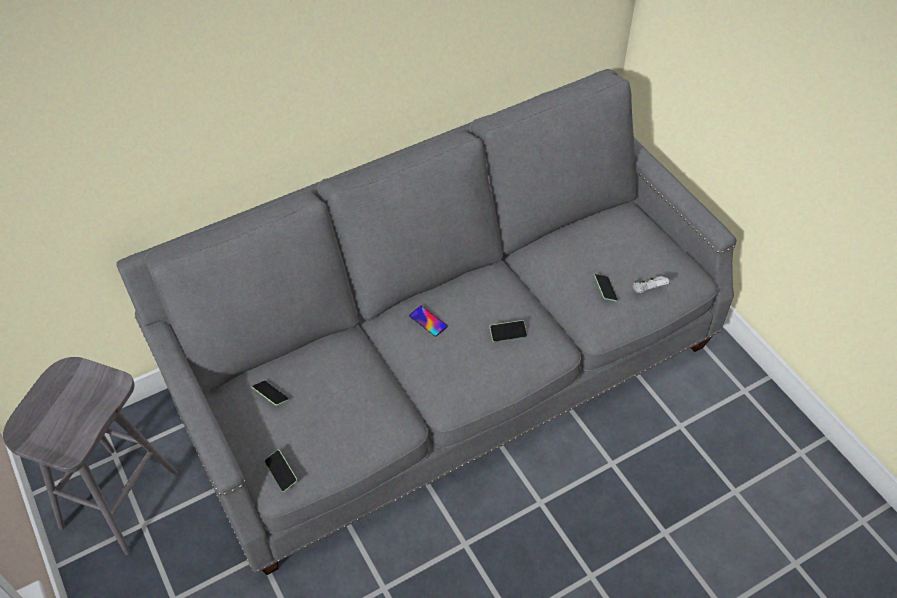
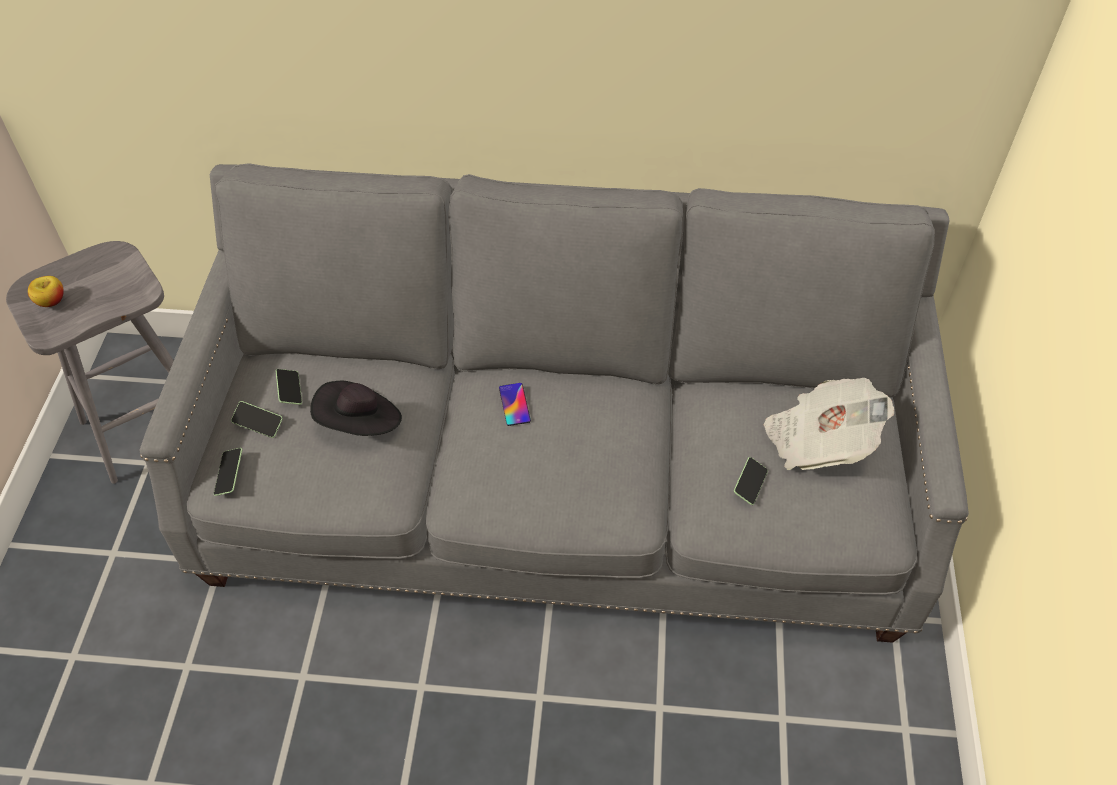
camera: 35 degrees right, 0 degrees up
(48, 430) = (51, 301): none -> apple
(339, 389) = (360, 423): none -> black hat
(508, 334) = (589, 469): phone -> phone (258, 423)
(620, 244) = (819, 441): none -> newspaper
(647, 290) = (805, 515): white game controller -> none

